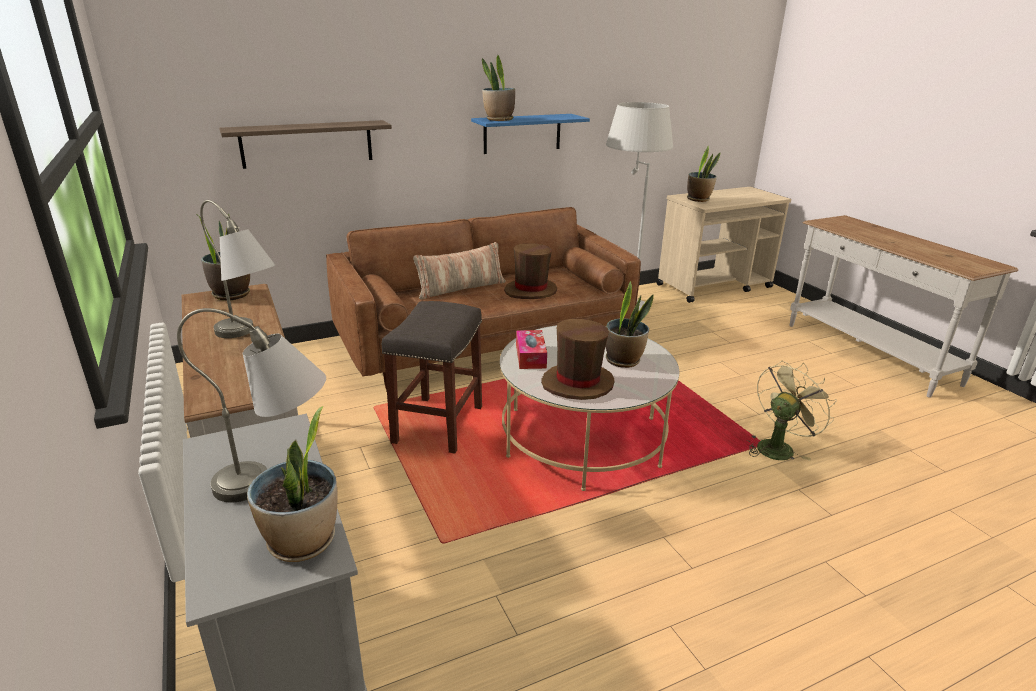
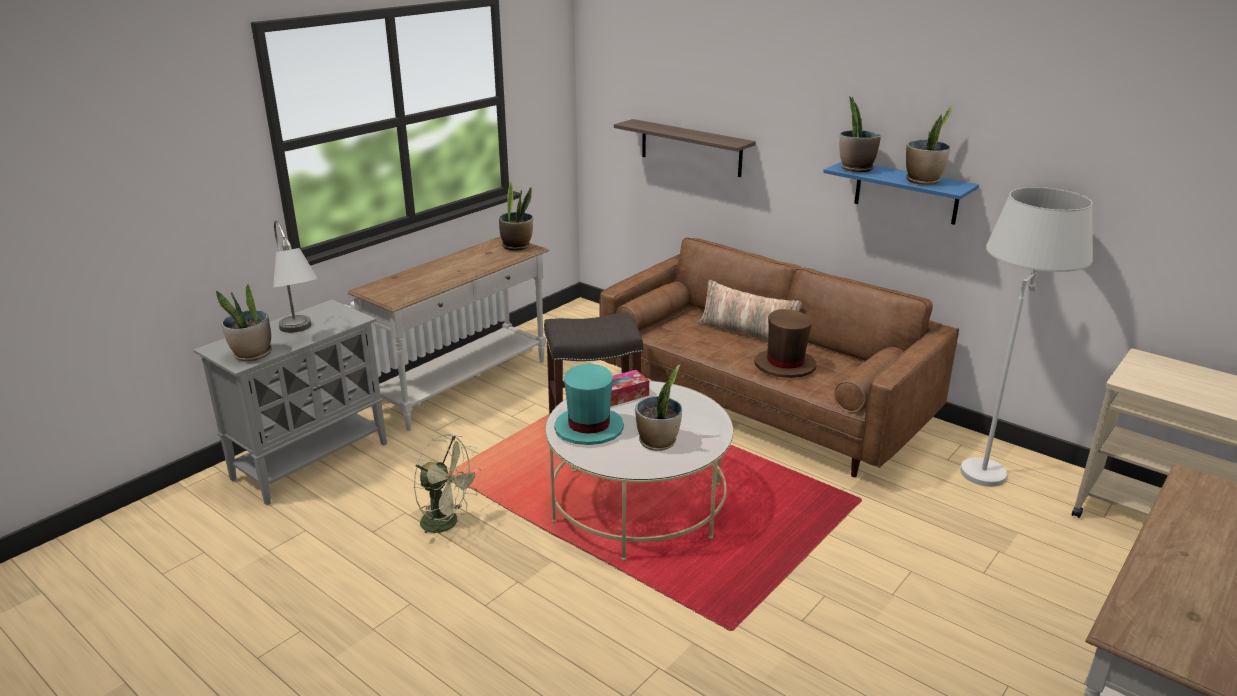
camera: 65 degrees right, 0 degrees up
(249, 337) = (456, 272): grey table lamp -> none
(577, 384) = (588, 428): brown hat -> turquoise hat
(698, 199) = (1156, 372): potted plant -> potted plant (923, 181)
(778, 446) = (737, 644): green fan -> green fan (447, 523)

